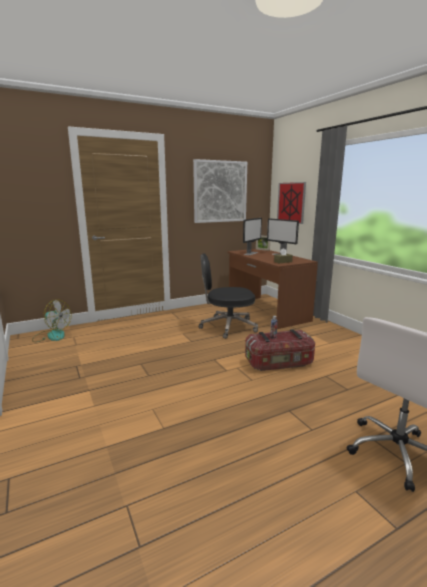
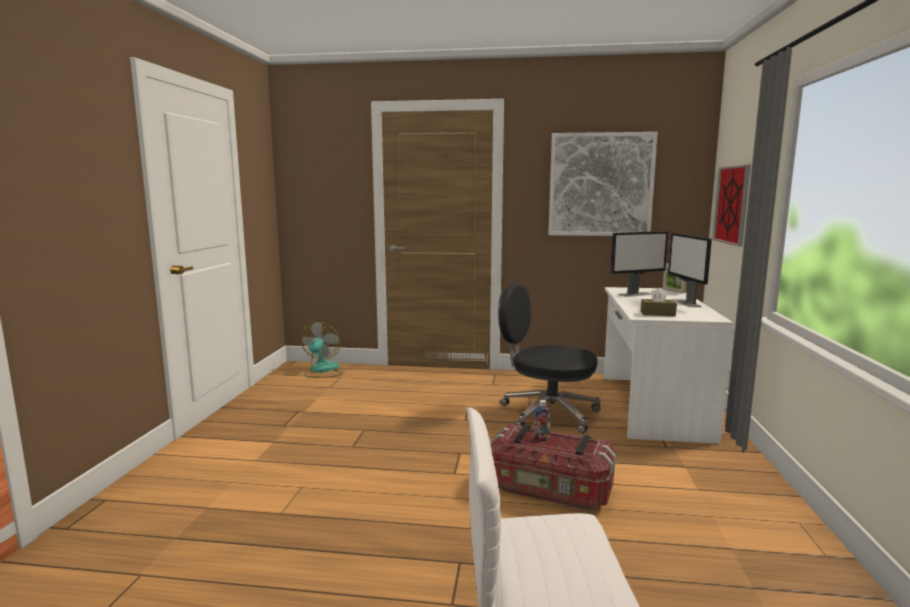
camera: 35 degrees right, 5 degrees down
(52, 335) = (322, 370): fan -> fan turned 135 degrees counterclockwise
(266, 311) = (651, 406): brown desk -> white desk

